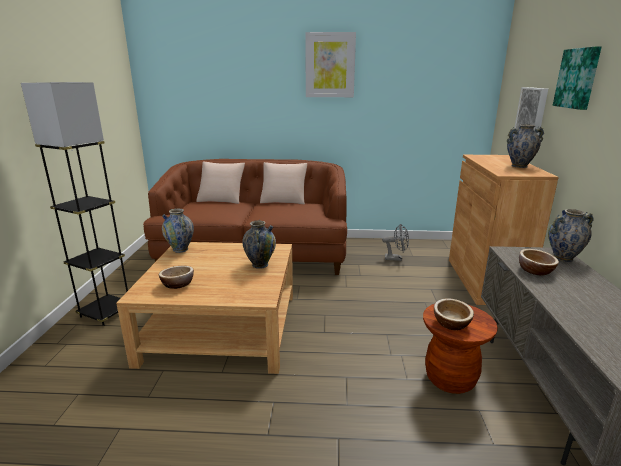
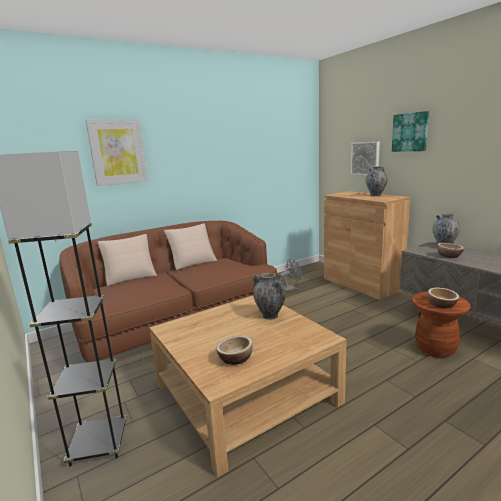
camera: 35 degrees left, 5 degrees down
(180, 249) = (172, 331): vase -> none
(330, 65) = (204, 134): picture -> picture (118, 152)

